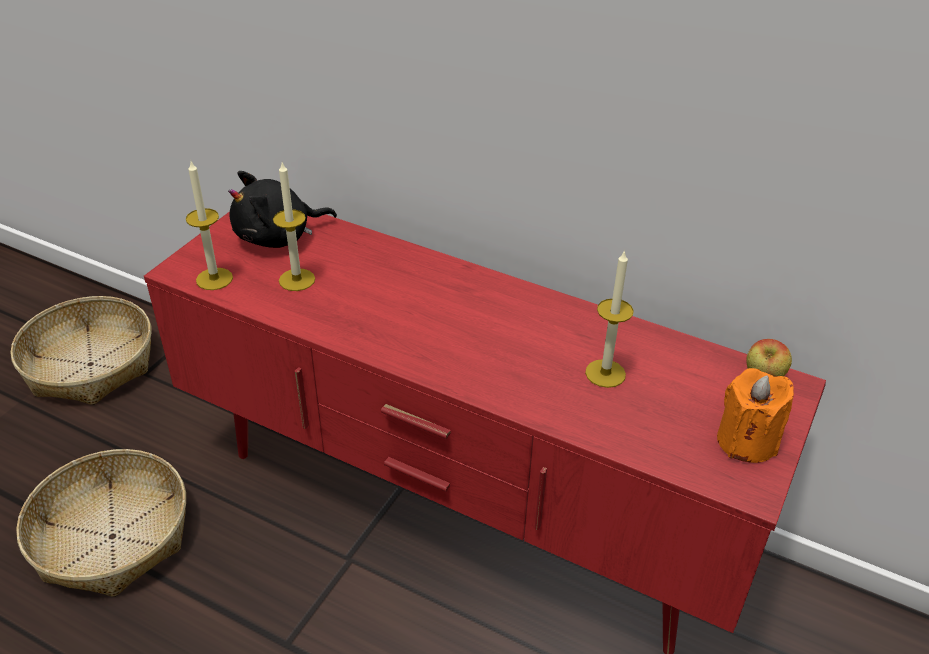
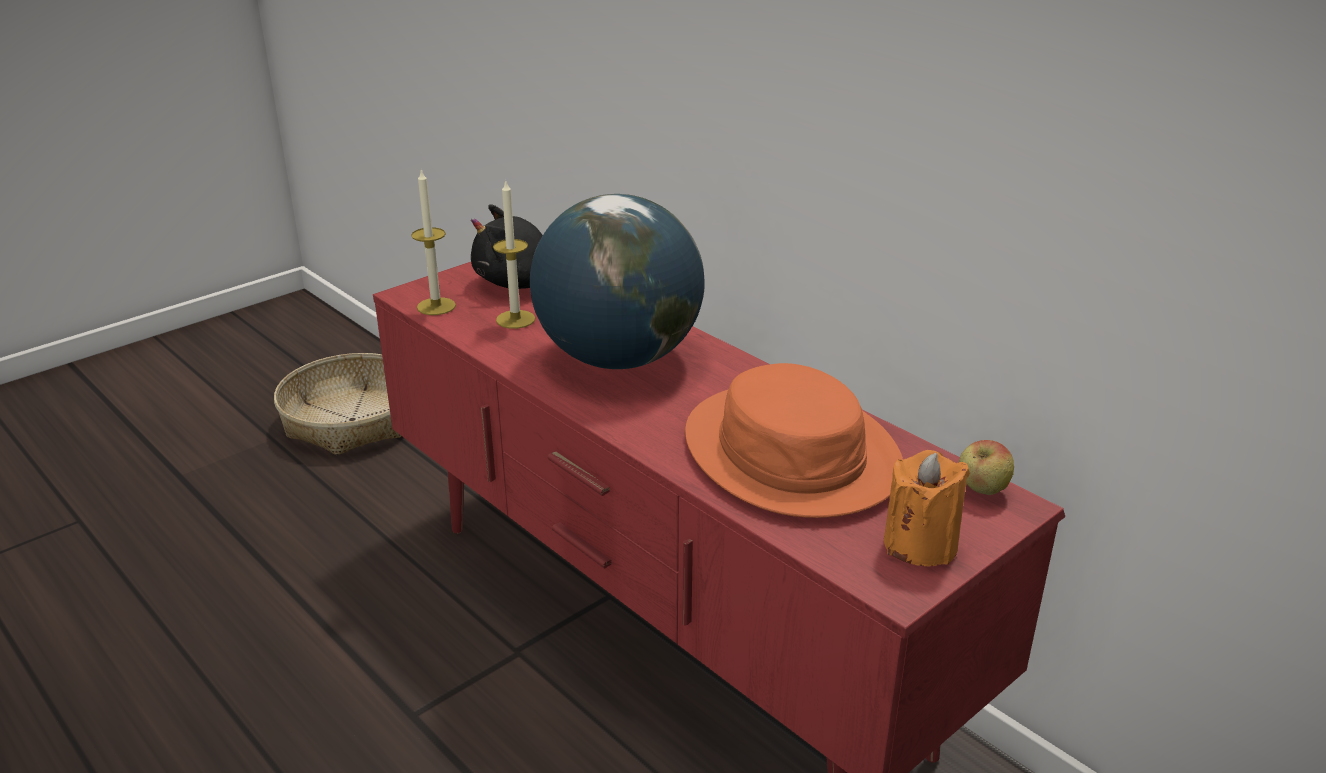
camera: 20 degrees right, 10 degrees down
(113, 536) = (295, 574): basket -> none
(412, 305) = (619, 359): none -> globe
(605, 373) = (792, 452): candle -> orange hat

